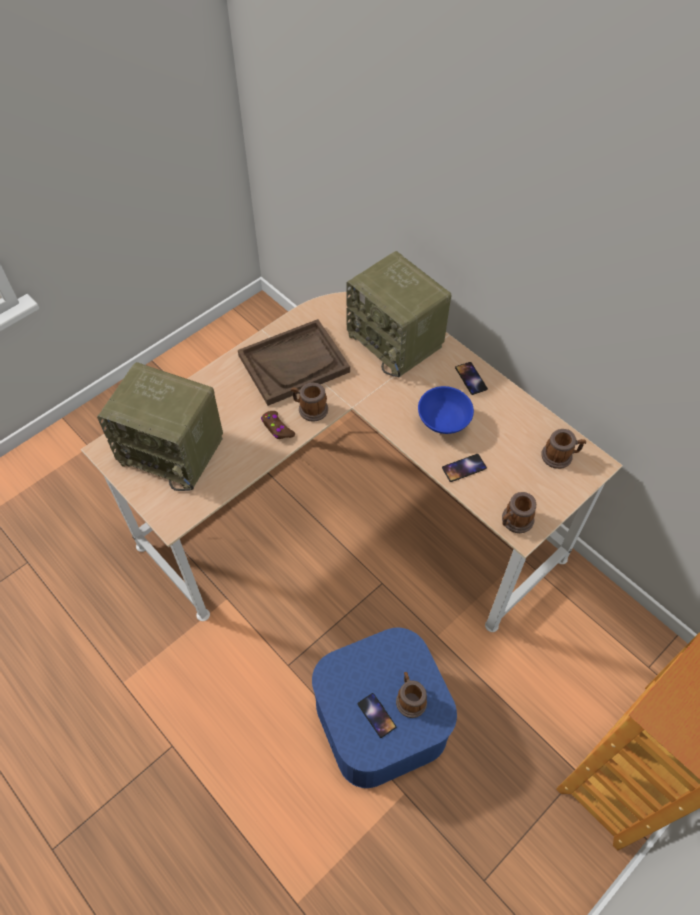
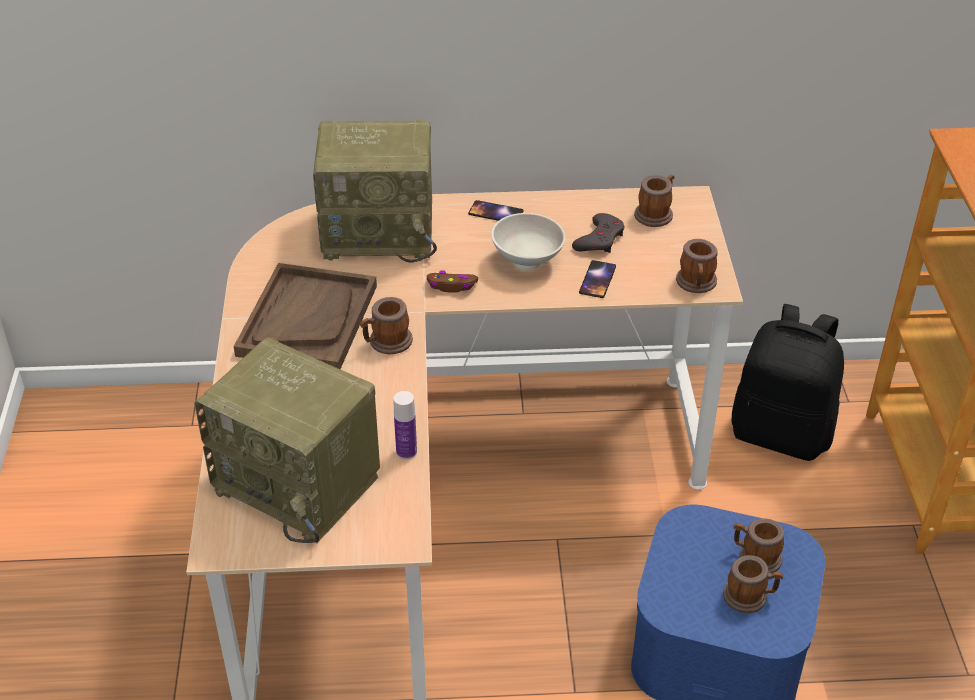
camera: 50 degrees left, 15 degrees down
(174, 450) = (300, 484): radio -> radio turned 60 degrees clockwise
(235, 478) = (406, 452): none -> bottle
(277, 428) = (380, 382): brown game controller -> brown game controller (451, 286)
(376, 715) = (750, 596): phone -> mug
(444, 423) = (528, 261): blue bowl -> white bowl
(503, 444) = (599, 239): none -> grey game controller
(579, 645) = (781, 433): none -> black backpack

